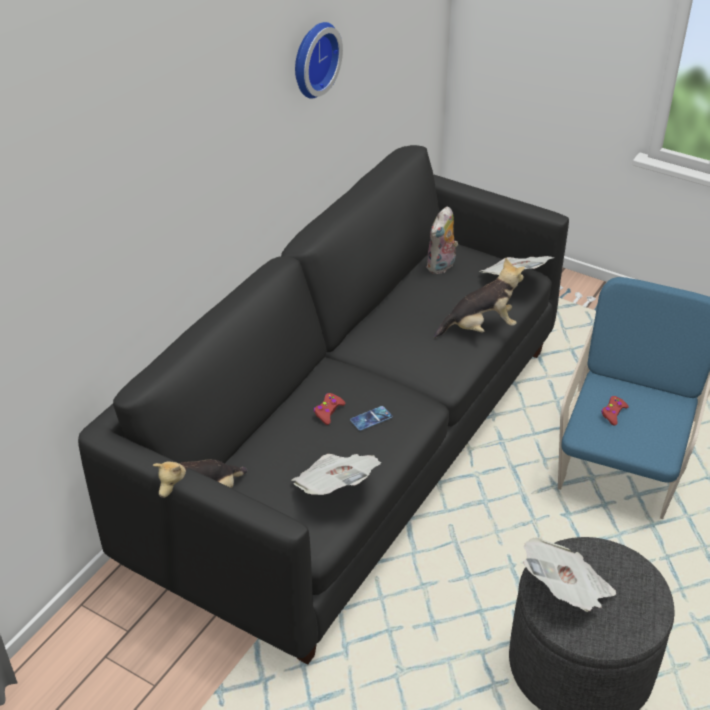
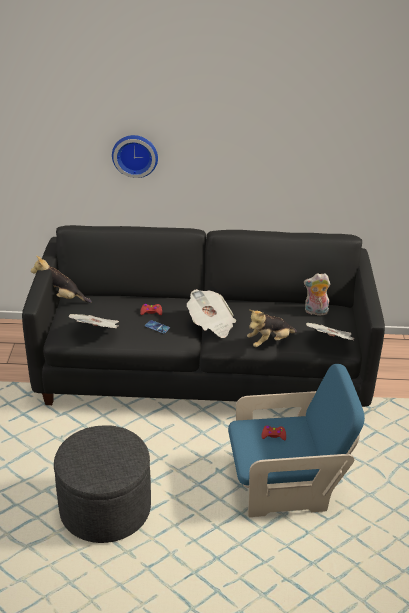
camera: 60 degrees right, 5 degrees down
(312, 59) = (290, 142): wall clock -> wall clock (135, 155)
(480, 328) = (269, 342): plush toy -> plush toy turned 105 degrees clockwise
(566, 591) = (94, 442): newspaper -> newspaper (211, 324)

